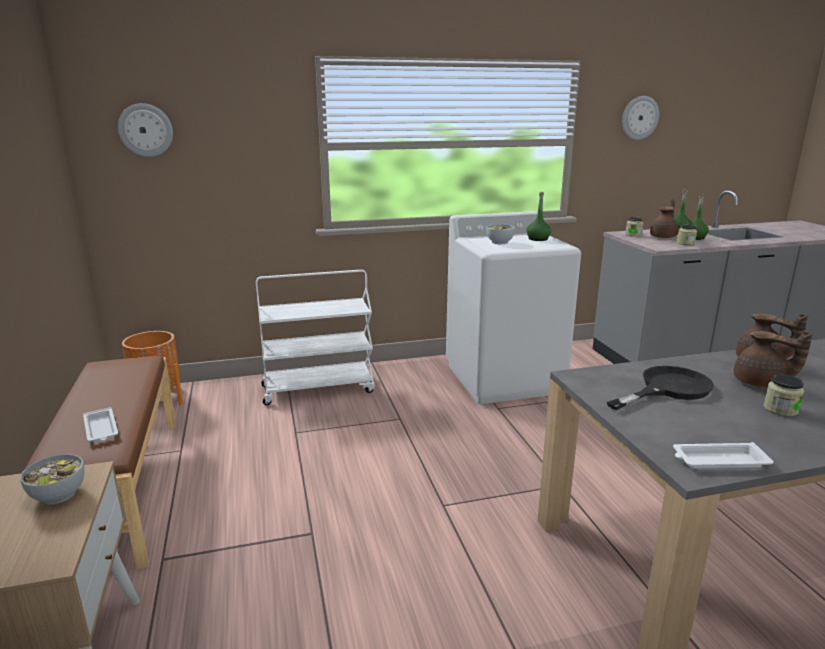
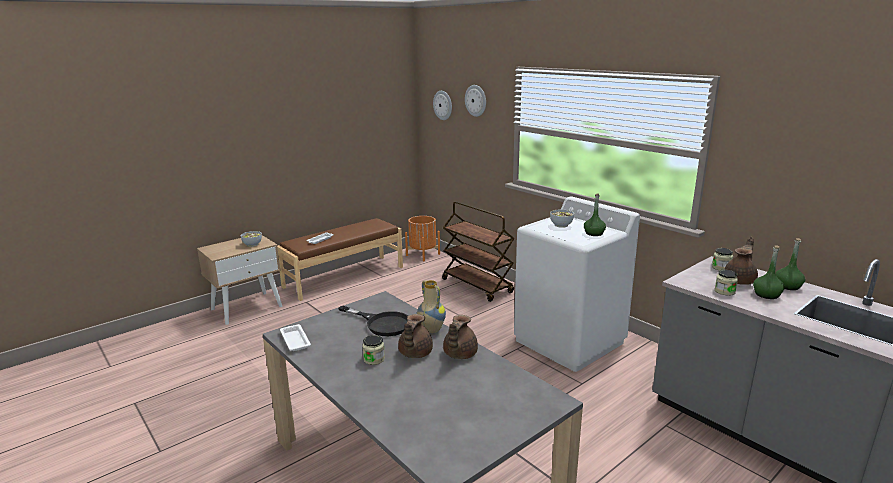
camera: 65 degrees right, 0 degrees up
(318, 388) = (477, 286): white cart -> brown cart
(639, 118) = (794, 143): wall clock -> wall clock (476, 100)
(664, 237) = (740, 280): brown teapot -> brown teapot turned 60 degrees counterclockwise
(693, 365) = (431, 330): none -> vase

